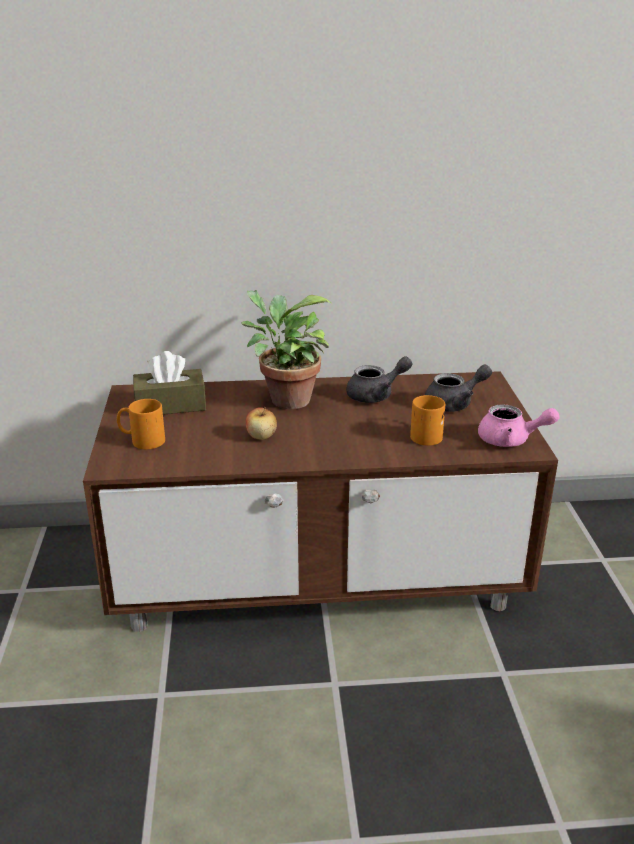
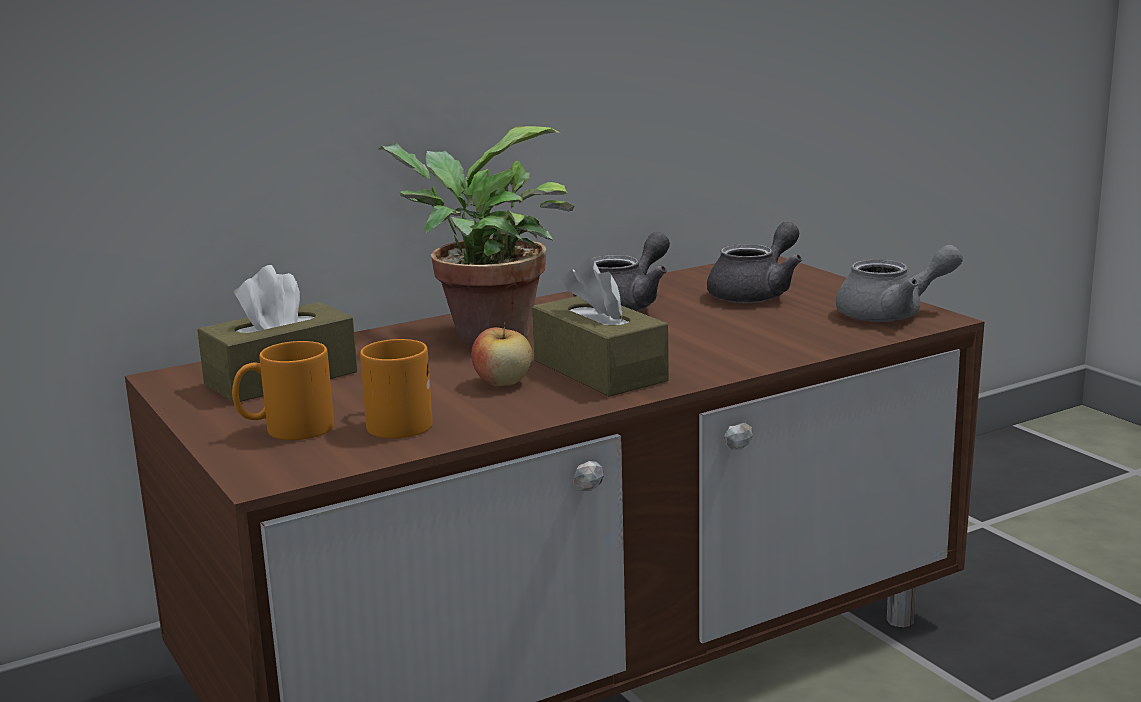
camera: 25 degrees left, 10 degrees down
(313, 441) = (599, 371): none -> brown tissue box
(424, 434) = (760, 331): orange mug -> orange mug (392, 422)
(511, 440) = (892, 314): pink teapot -> grey teapot

